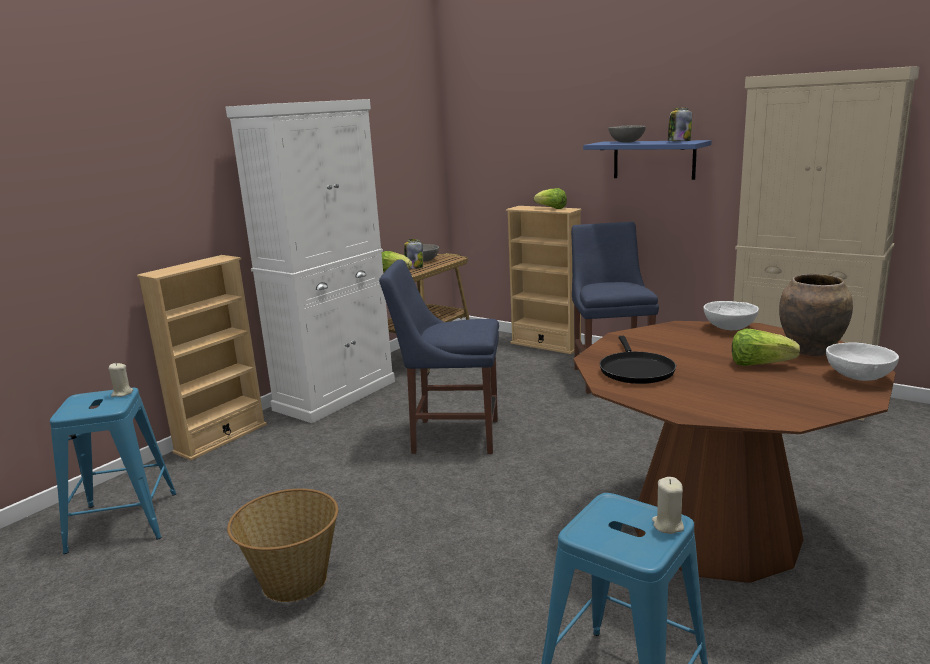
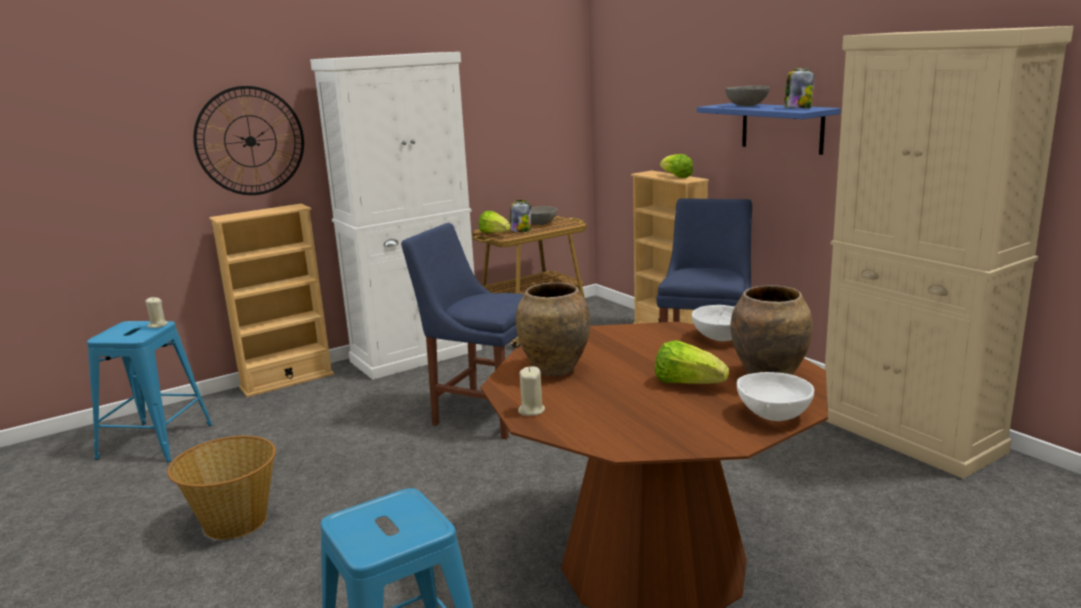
camera: 20 degrees right, 0 degrees up
(171, 192) = (250, 141): none -> wall clock
(635, 370) = (554, 370): black frying pan -> brown vase
(667, 525) = (423, 530): beige candle -> beige candle (531, 410)

